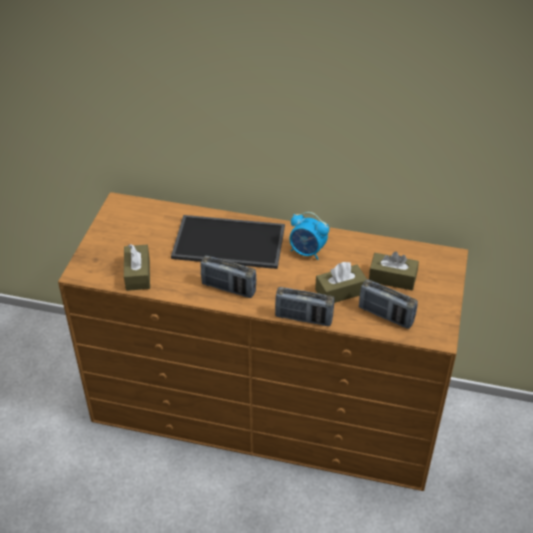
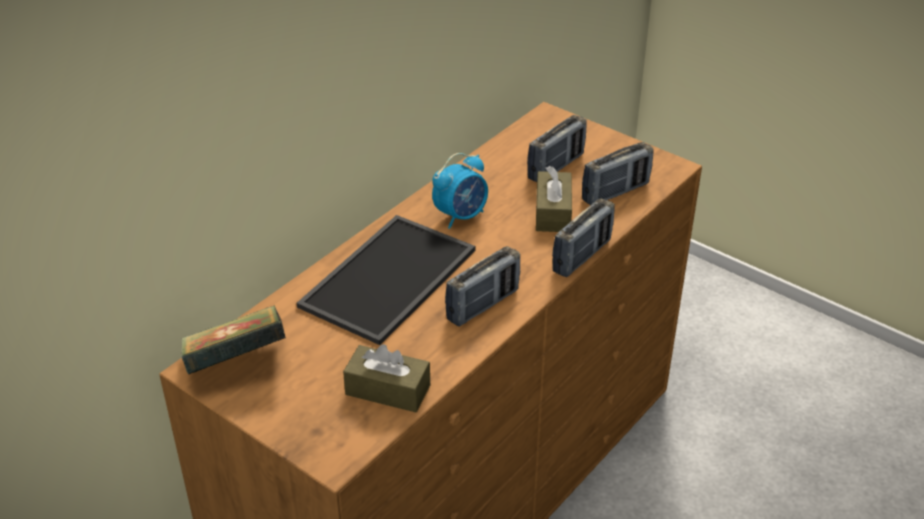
camera: 65 degrees left, 5 degrees down
(129, 213) = (237, 363): none -> book
(392, 278) = (556, 167): brown tissue box -> radio

